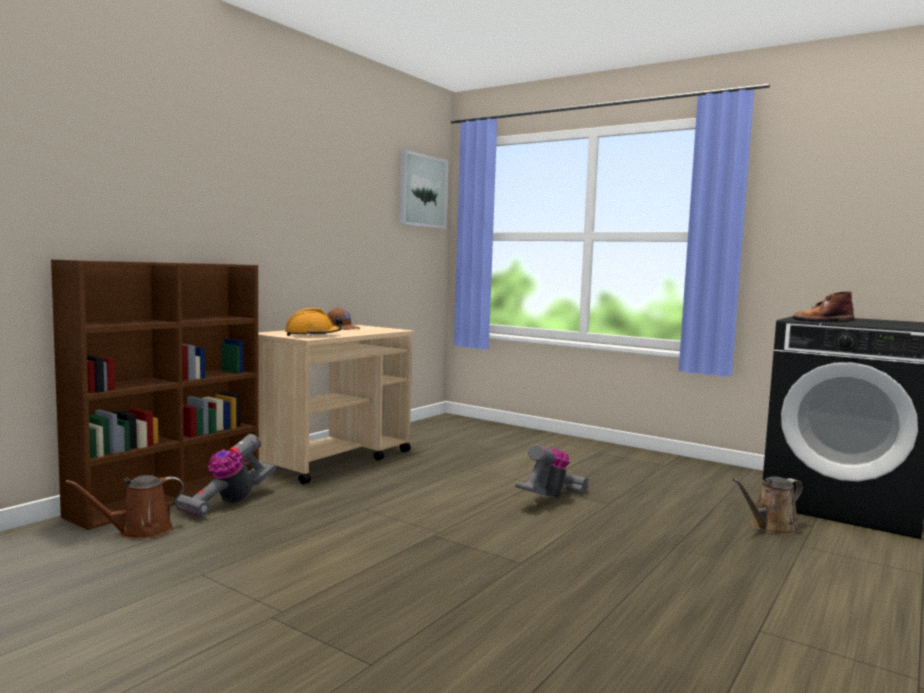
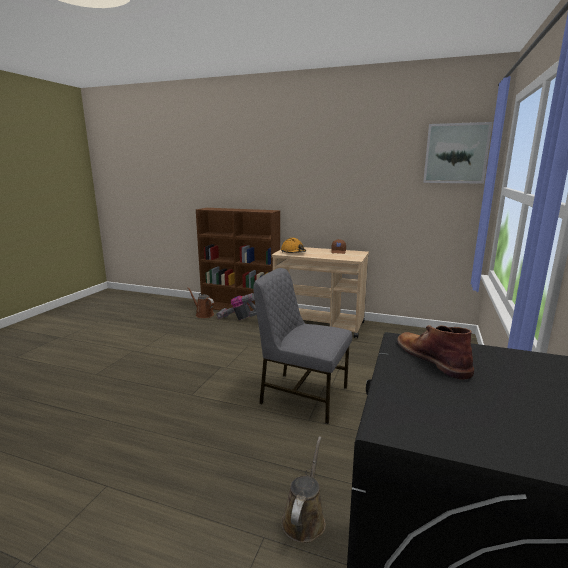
camera: 75 degrees right, 10 degrees up
(551, 498) = (302, 395): vacuum cleaner -> grey chair
(771, 527) = (304, 518): brown watering can -> brown watering can turned 60 degrees clockwise

